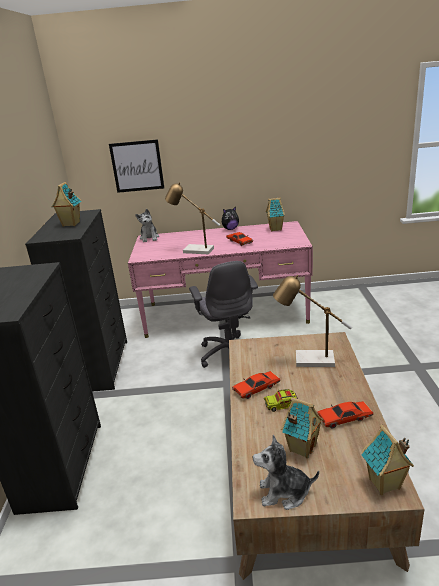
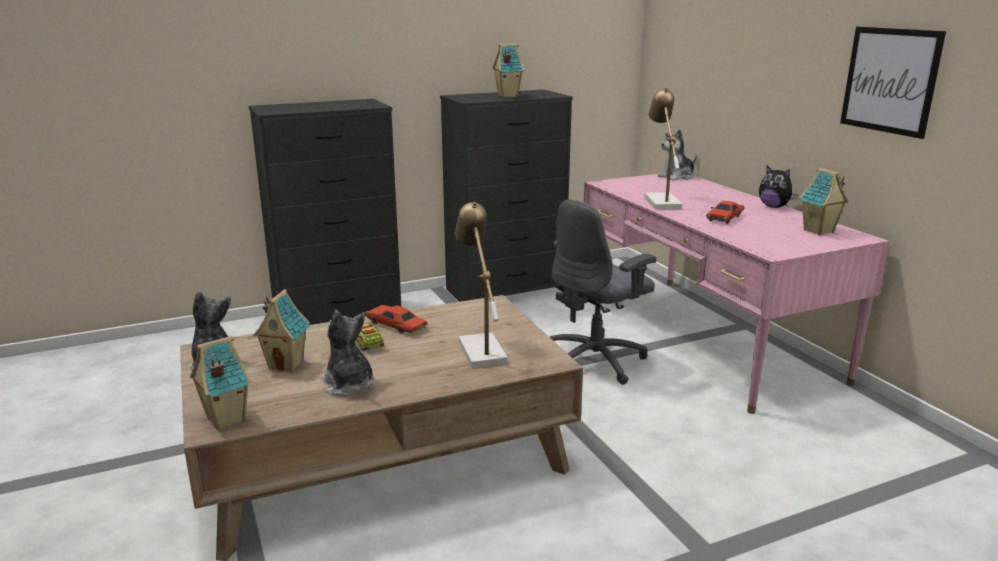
camera: 65 degrees right, 5 degrees down
(137, 166) = (702, 65): picture -> picture (890, 80)
(344, 418) = (349, 385): red toy car -> plush toy

